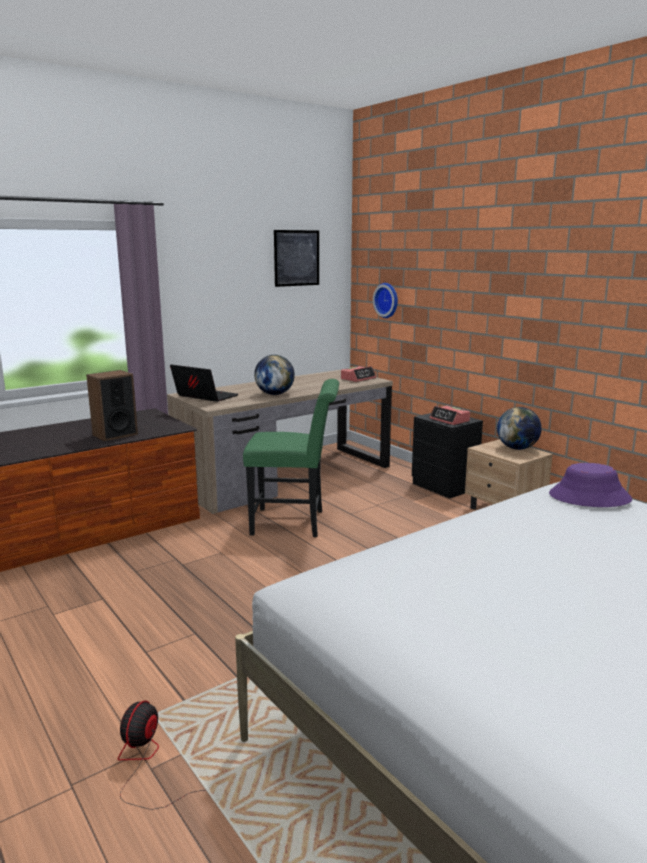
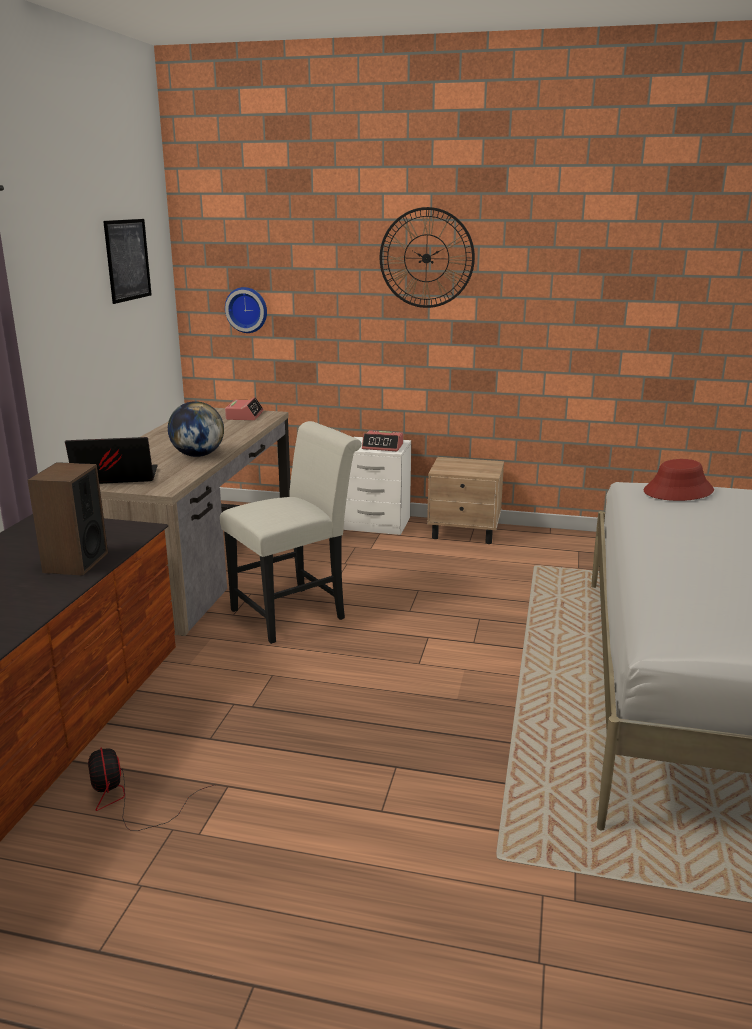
camera: 40 degrees left, 5 degrees up
(148, 764) = (567, 899): fan -> fan (127, 801)
(294, 523) = (295, 612): green chair -> white chair
(444, 487) = (377, 524): black nightstand -> white nightstand
(505, 261) = (426, 258): none -> wall clock
(517, 448) = (469, 463): globe -> none
(589, 497) = (678, 491): purple hat -> red hat

